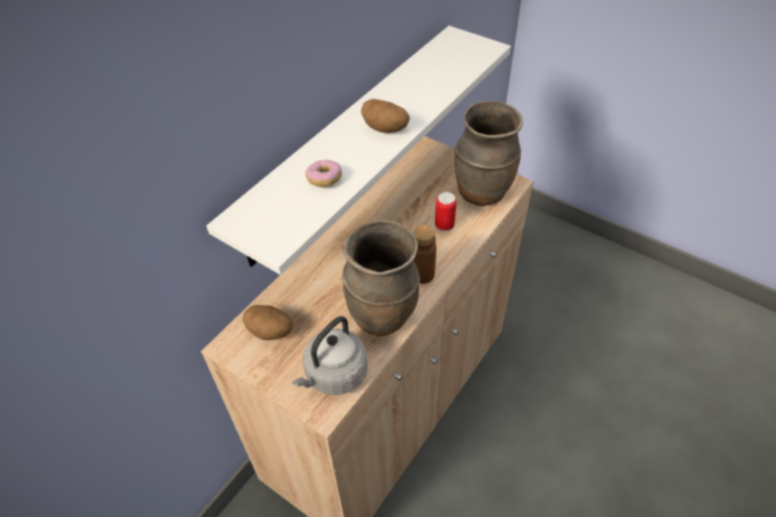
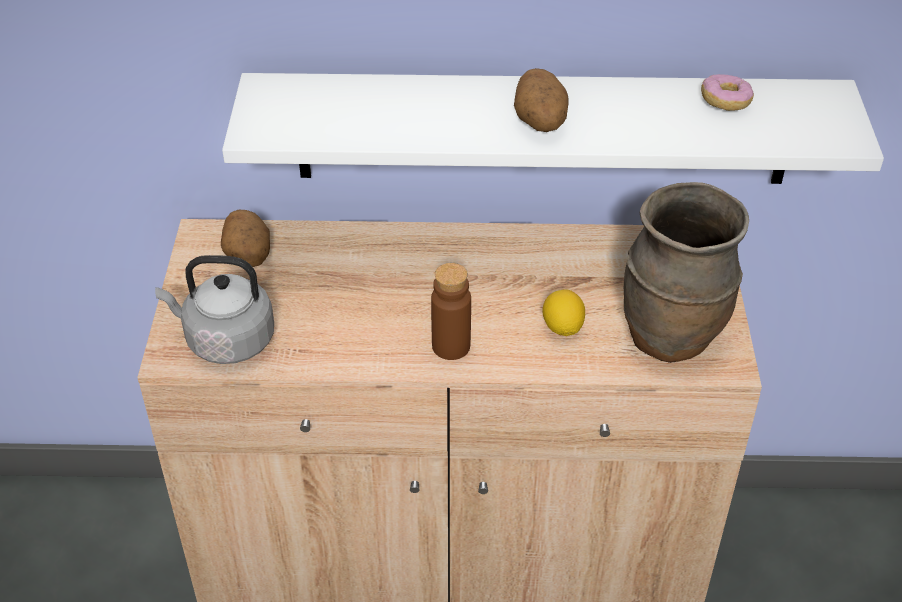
camera: 55 degrees right, 5 degrees down
(324, 179) = (393, 117): donut -> donut (725, 102)
(383, 316) = (348, 341): brown vase -> none
(444, 225) = (562, 328): can -> lemon

